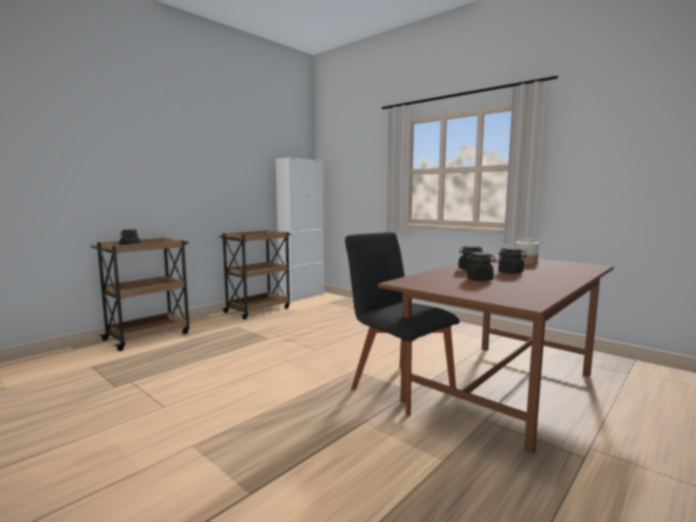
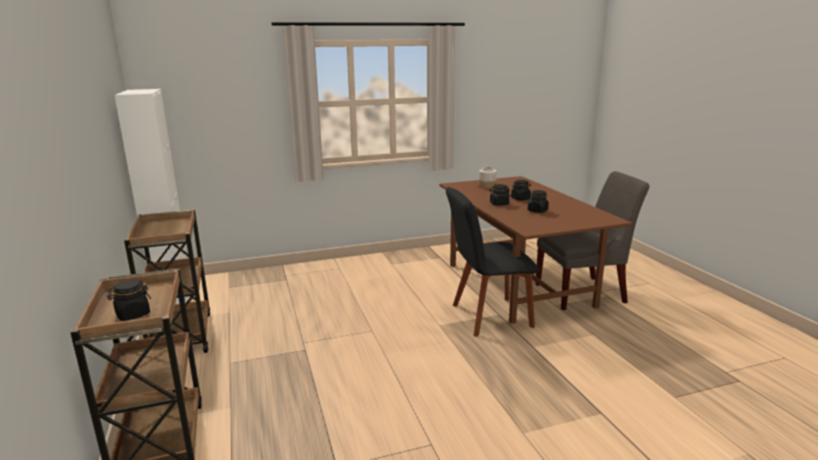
camera: 60 degrees left, 10 degrees up
(558, 434) = (583, 293): none -> grey chair

